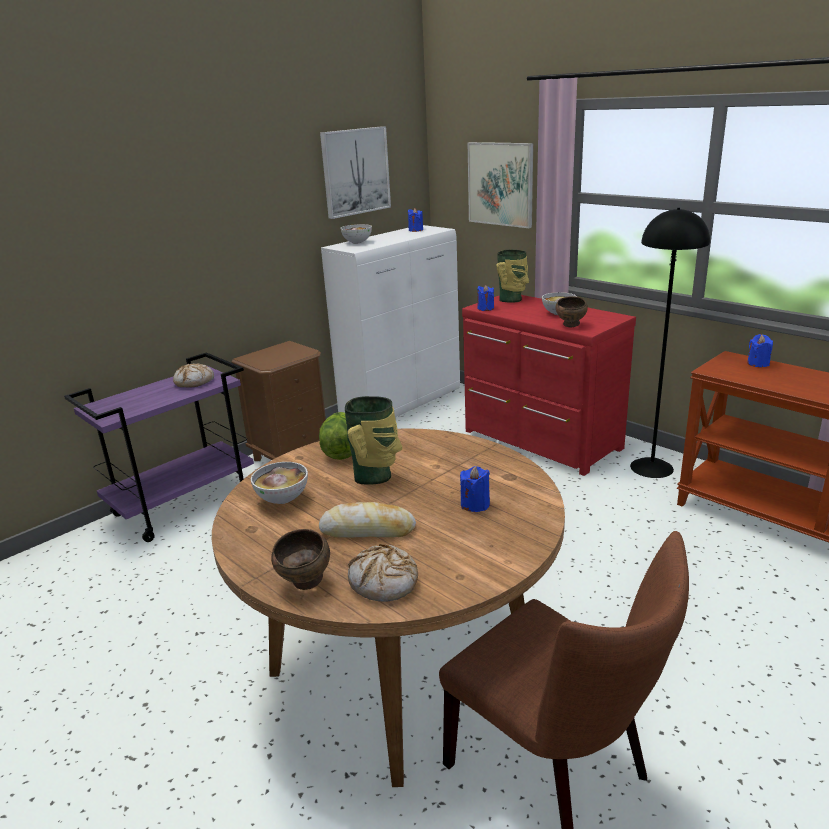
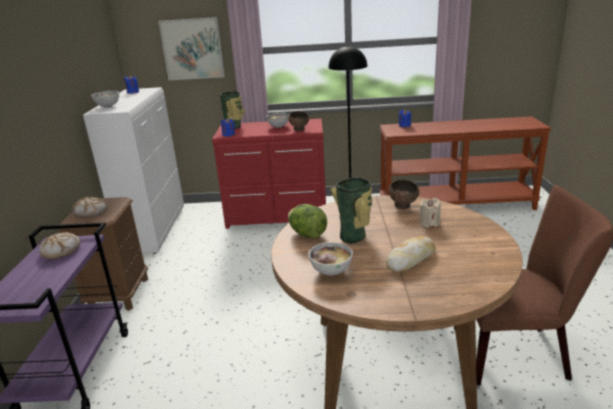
camera: 45 degrees left, 0 degrees up
(306, 584) = (443, 297): brown bowl -> brown bowl (403, 207)
(355, 171) = (86, 48): picture -> none
(384, 582) = (472, 274): bread -> bread (91, 212)
(475, 504) = (429, 223): blue candle -> beige candle

